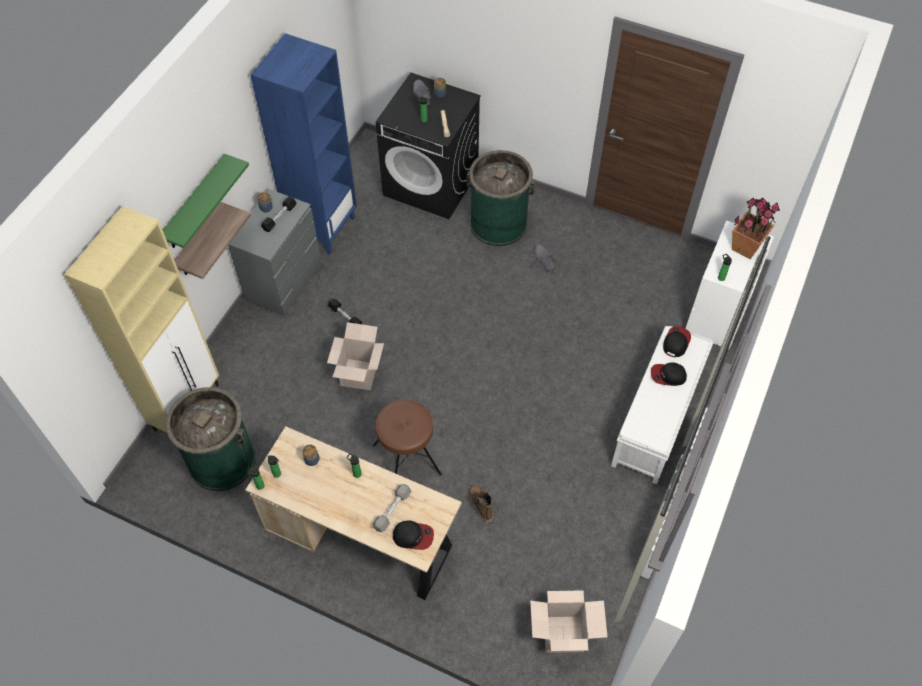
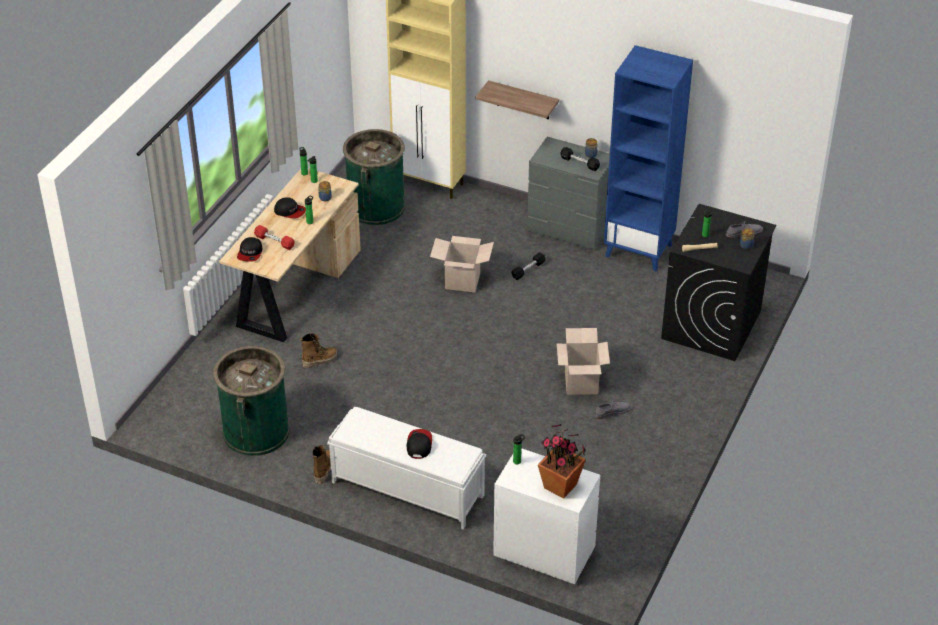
camera: 90 degrees right, 15 degrees down
(195, 204) = (533, 69): green shelf -> none
(392, 510) = (274, 241): grey dumbbell -> red dumbbell
(407, 459) = (370, 314): brown stool -> none
(498, 223) = (659, 376): green trash can -> green trash can (256, 431)
(563, 634) = (192, 410): cardboard box -> cardboard box (581, 383)
(640, 492) = (324, 470): none -> boot
(676, 342) = (460, 454): cap -> cap (290, 211)

